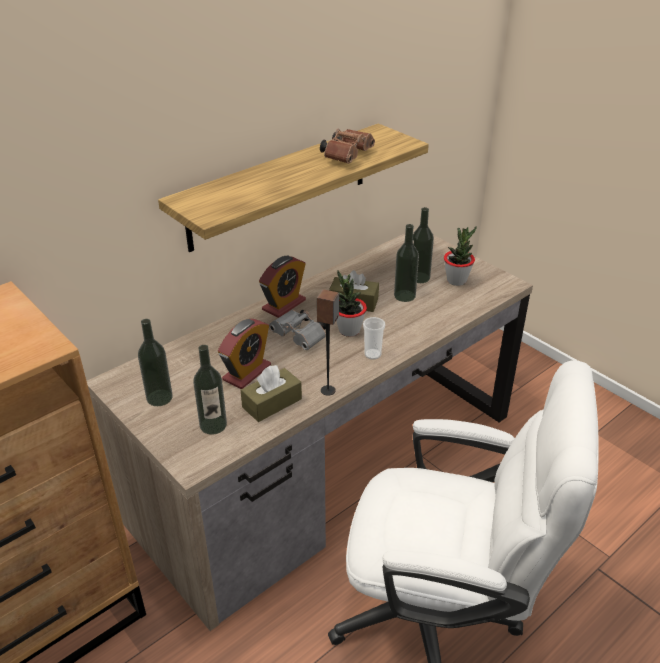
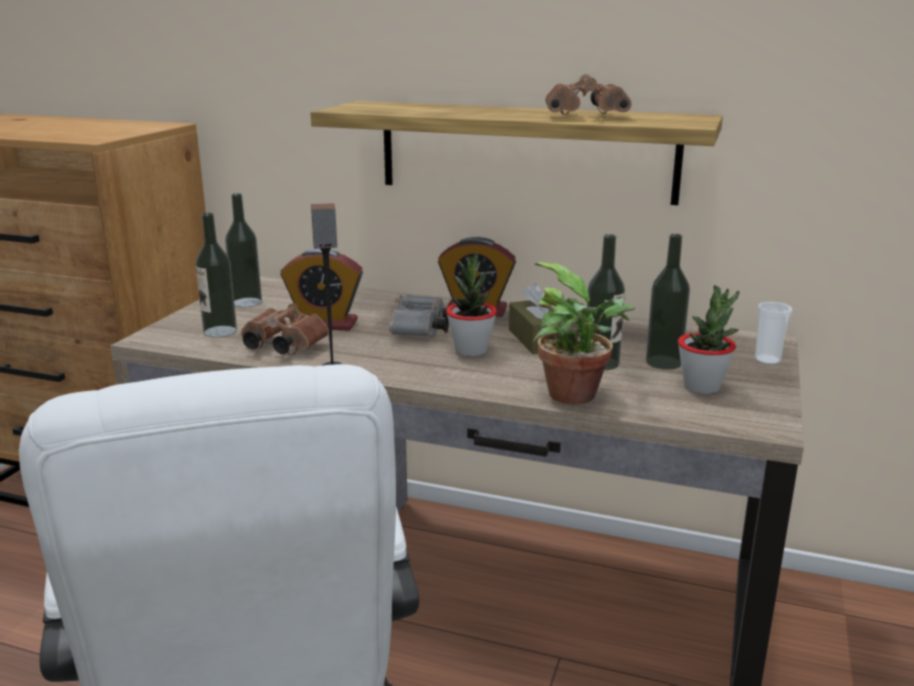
camera: 60 degrees right, 15 degrees down
(272, 403) = (281, 346): brown tissue box -> brown binoculars
(372, 354) = (436, 373): cup -> cup (767, 360)
(440, 320) = (578, 396): none -> potted plant

